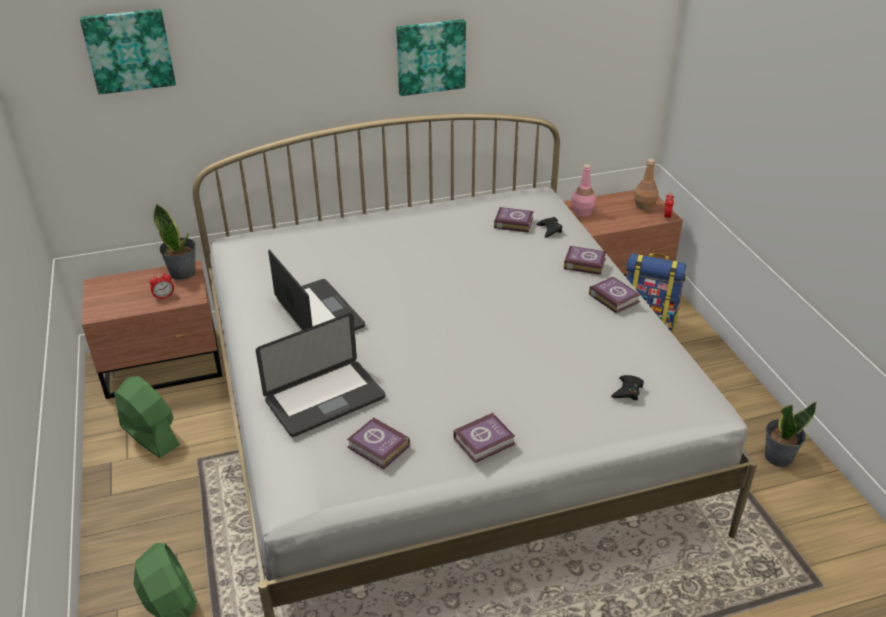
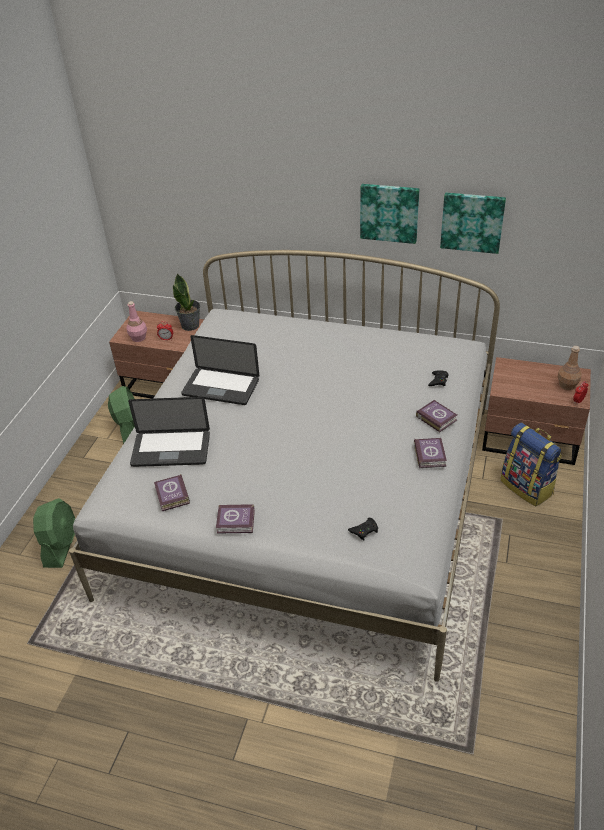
camera: 35 degrees right, 5 degrees up
(129, 50) = (168, 164): picture -> picture (472, 222)
(319, 313) = (221, 387): laptop -> laptop turned 105 degrees clockwise
(512, 222) = (415, 364): book -> none
(582, 212) = (508, 373): pink bottle -> pink bottle (138, 338)
(778, 456) = (535, 640): potted plant -> none

